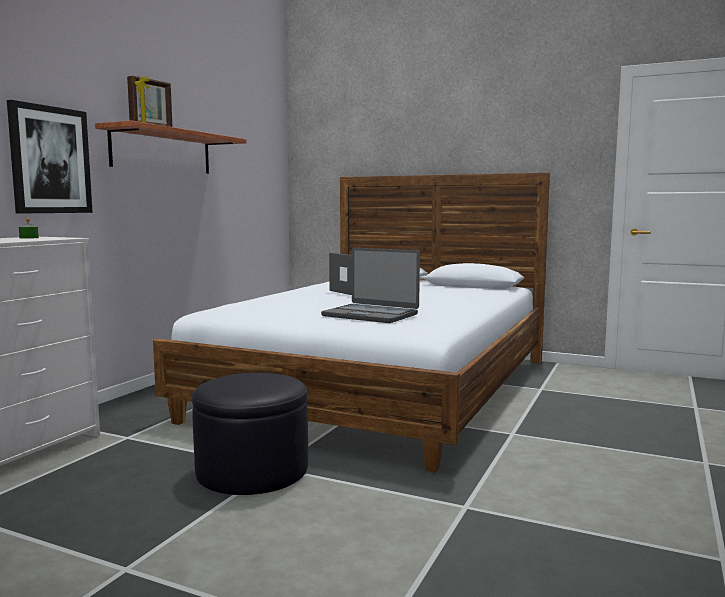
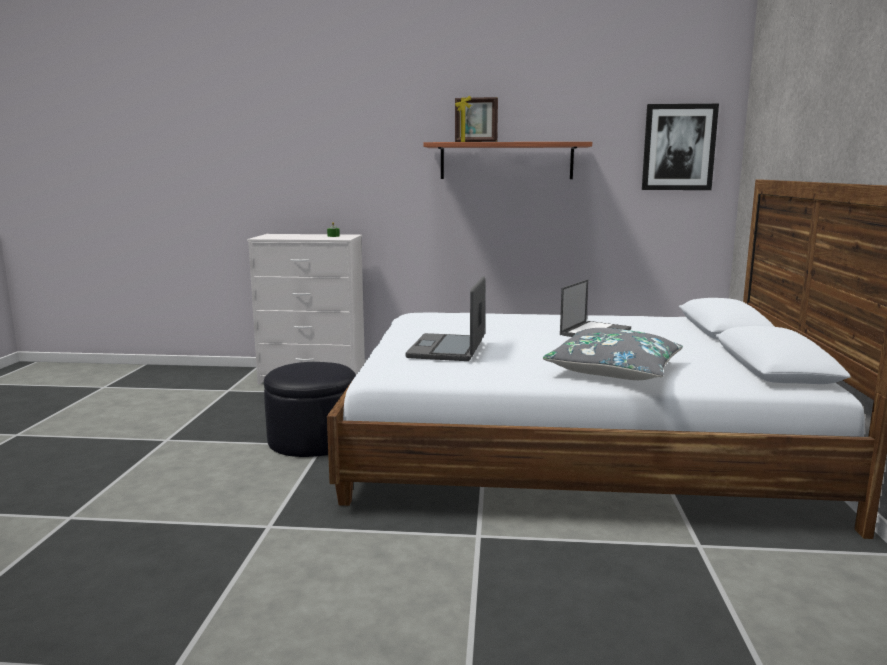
camera: 70 degrees right, 5 degrees up
(50, 160) = (384, 177): picture -> picture (678, 147)
(462, 299) = (614, 370): none -> grey pillow

